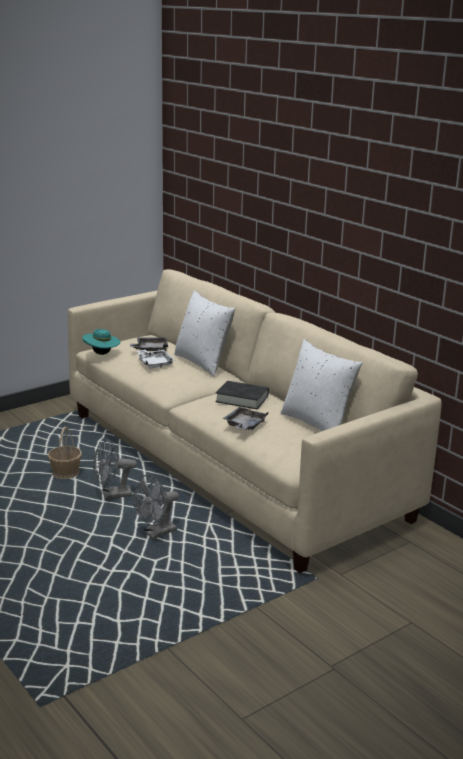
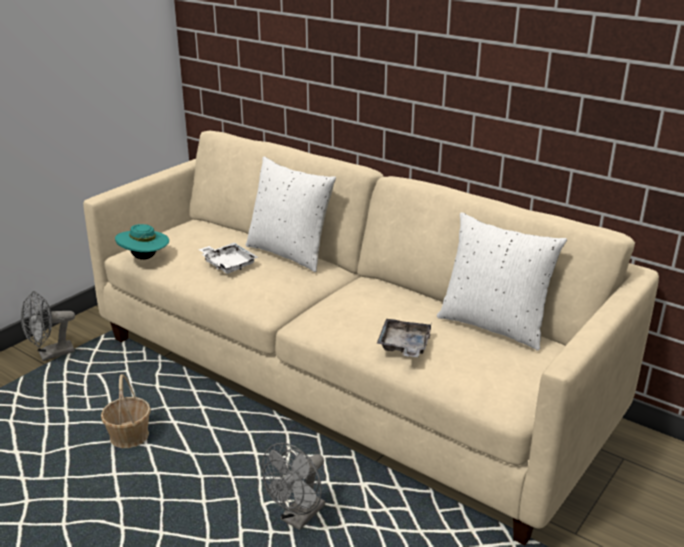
camera: 15 degrees left, 5 degrees up
(112, 495) = (210, 462): grey fan -> grey fan (51, 354)
(150, 349) = (210, 242): grey tray -> none
(242, 399) = (374, 302): black book -> none

